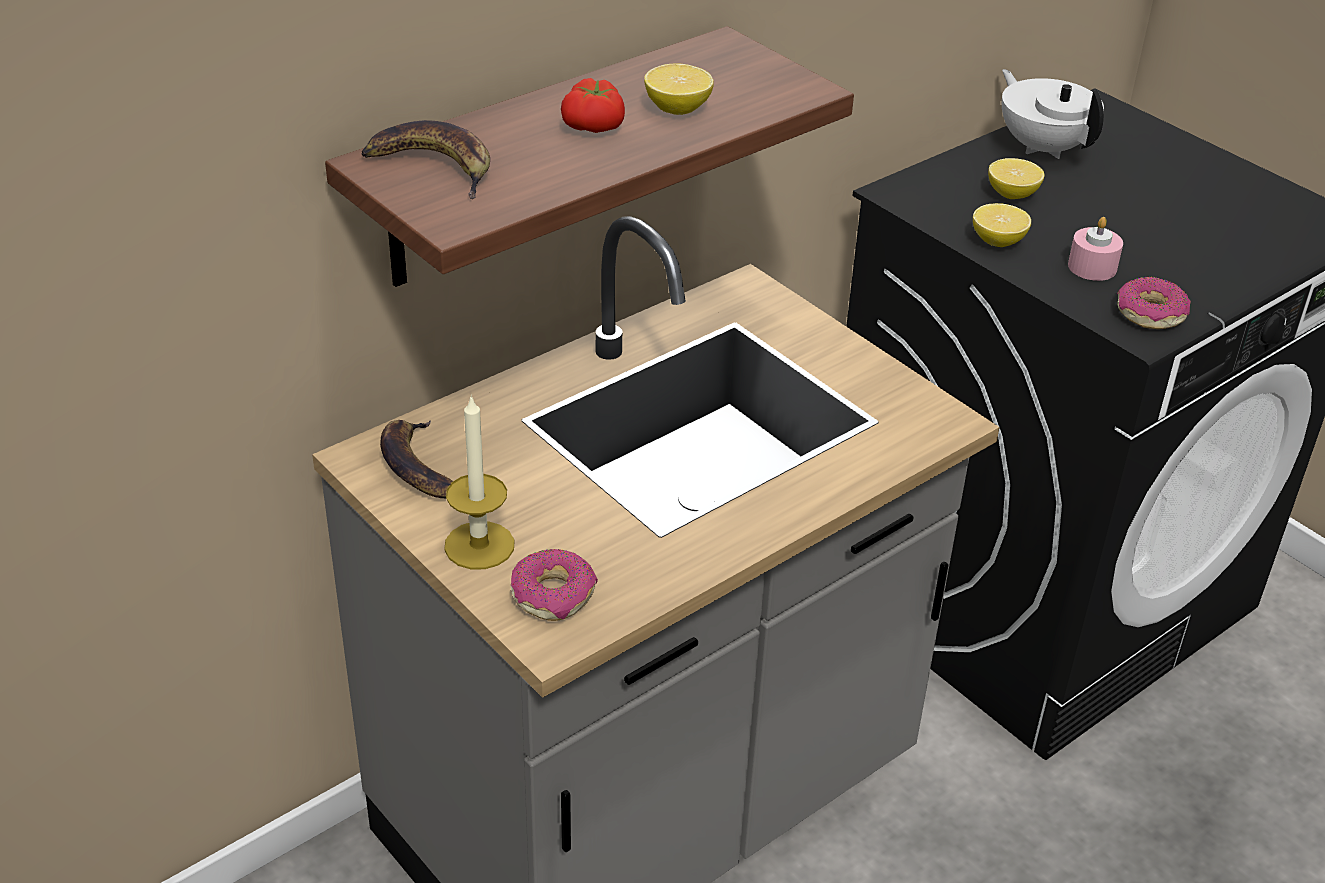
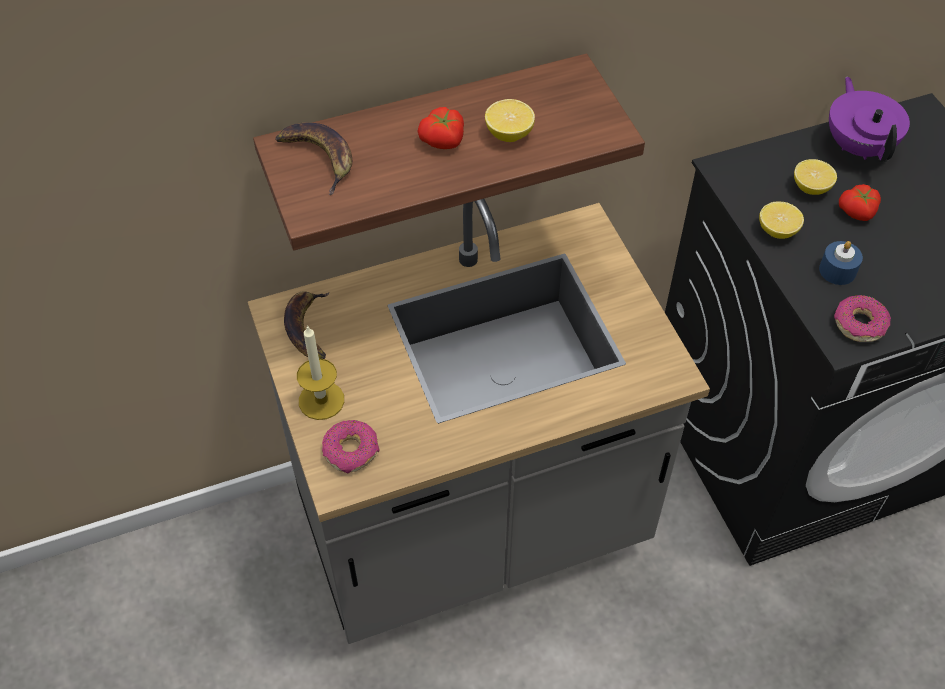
camera: 20 degrees right, 15 degrees up
(1043, 147) = (858, 146): white teapot -> purple teapot
(1081, 208) = (857, 212): none -> tomato
(1092, 267) = (837, 270): pink candle -> blue candle

